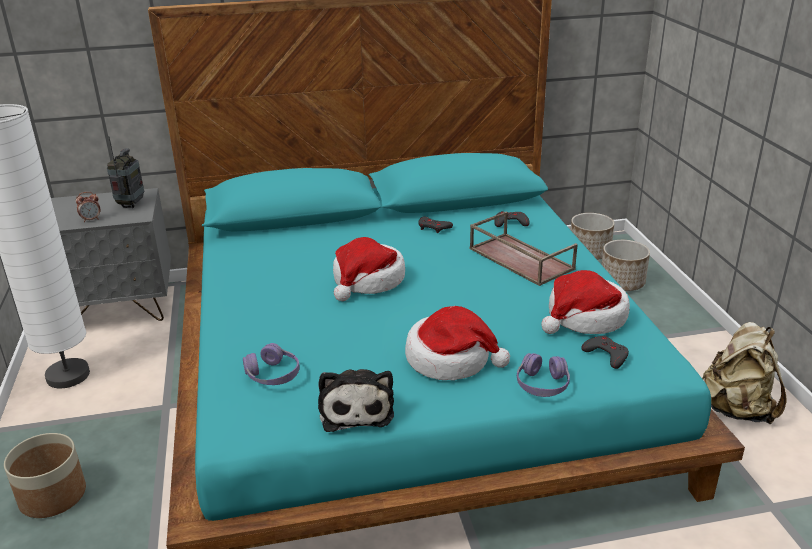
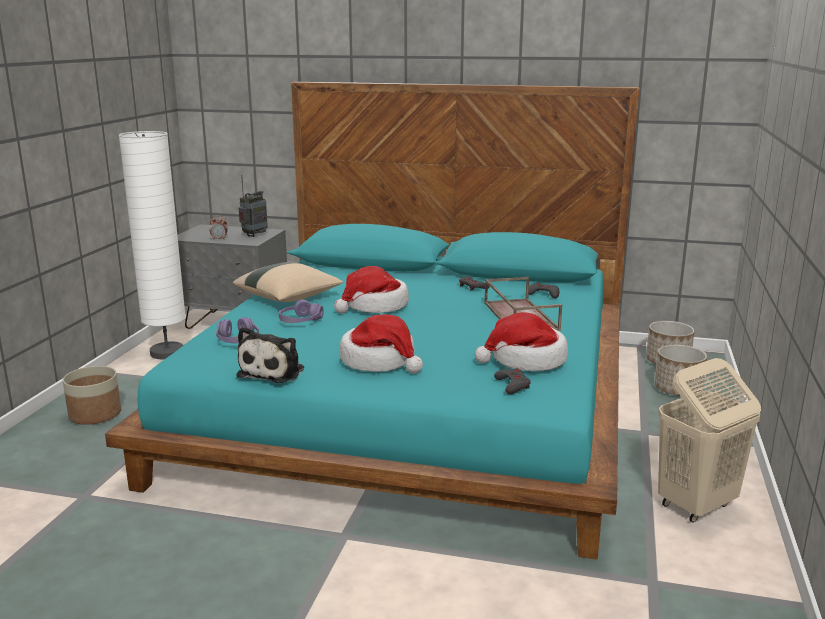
camera: 25 degrees right, 10 degrees down
(258, 291) = (289, 298): none -> beige pillow
(542, 384) = (432, 389): purple headphones -> purple headphones (300, 321)
(736, 409) = (696, 505): beige backpack -> beige laundry basket

